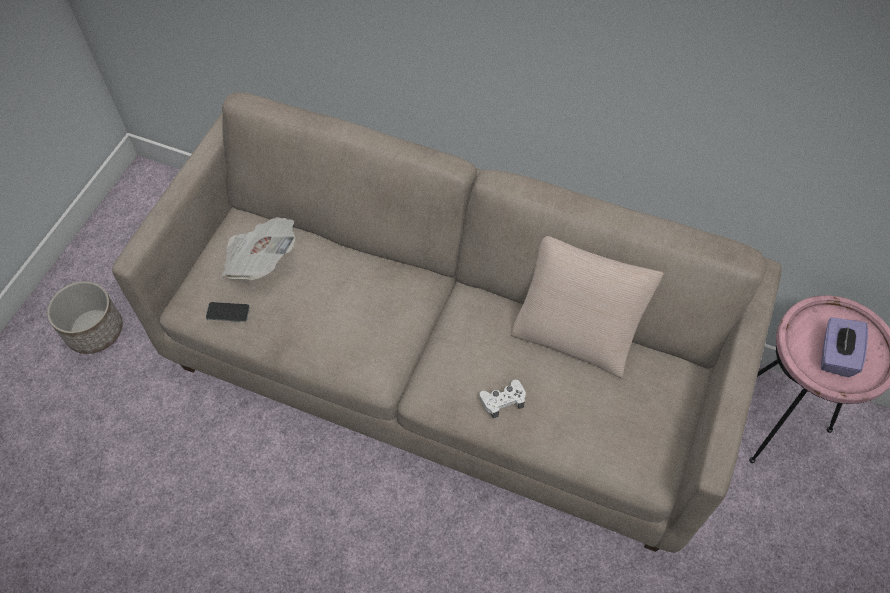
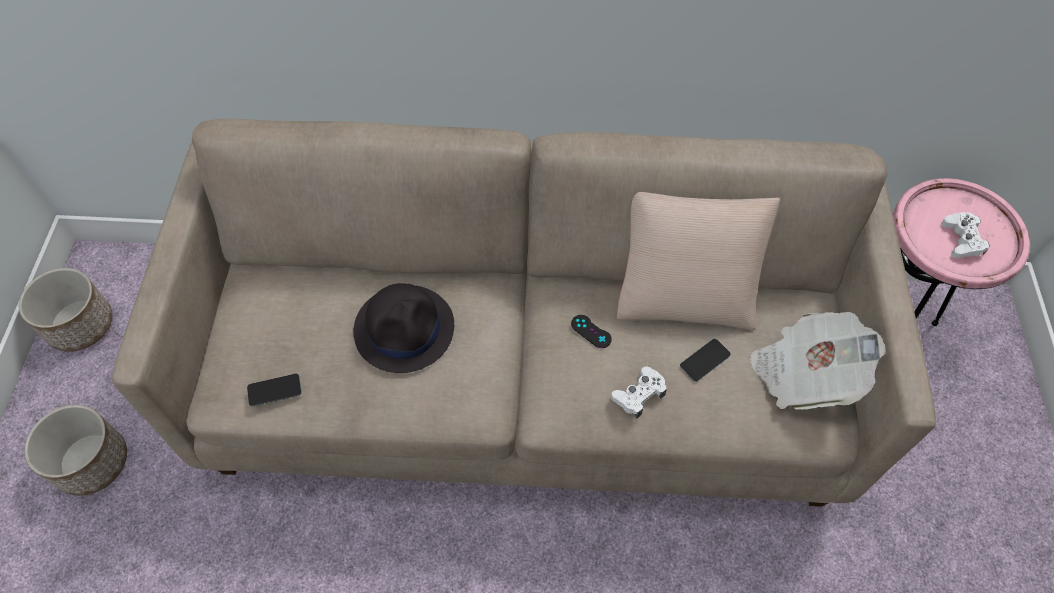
camera: 20 degrees left, 0 degrees up
(119, 223) = (80, 325): none -> planter
(260, 260) = (292, 317): newspaper -> newspaper (805, 373)
(340, 294) = (405, 328): none -> black hat
(485, 339) = (591, 331): none -> black game controller
(568, 390) = (705, 360): none -> phone
(835, 355) = (962, 239): purple tissue box -> white game controller

